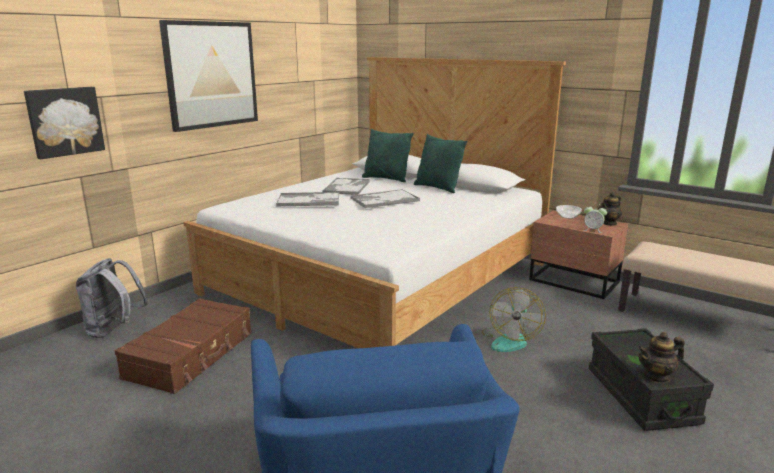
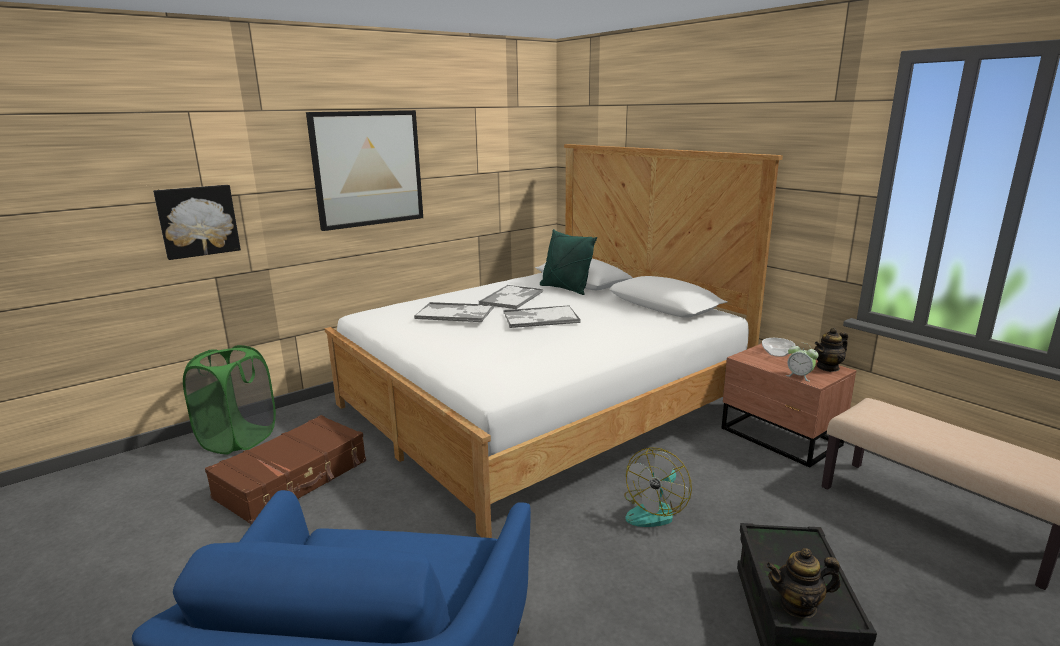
camera: 15 degrees right, 0 degrees up
(114, 330) = (238, 439): grey backpack -> green laundry basket
(437, 188) = (617, 305): green pillow -> none

